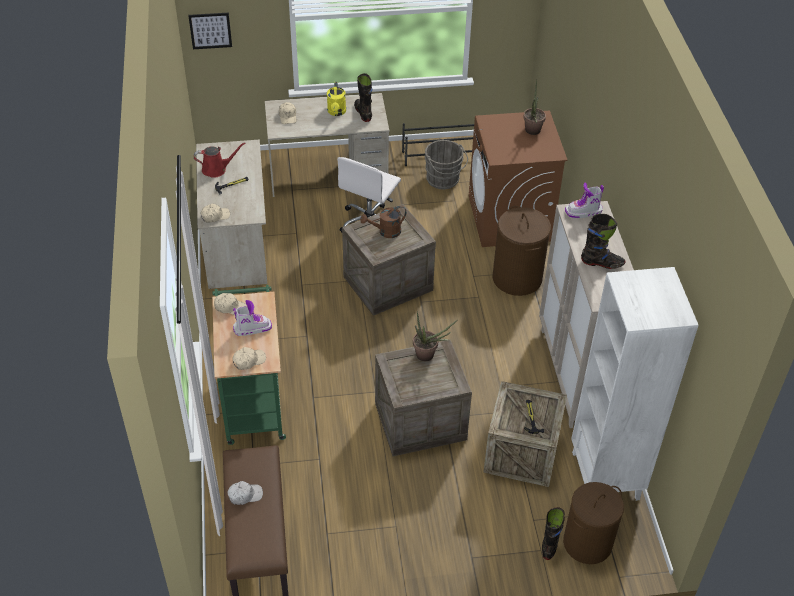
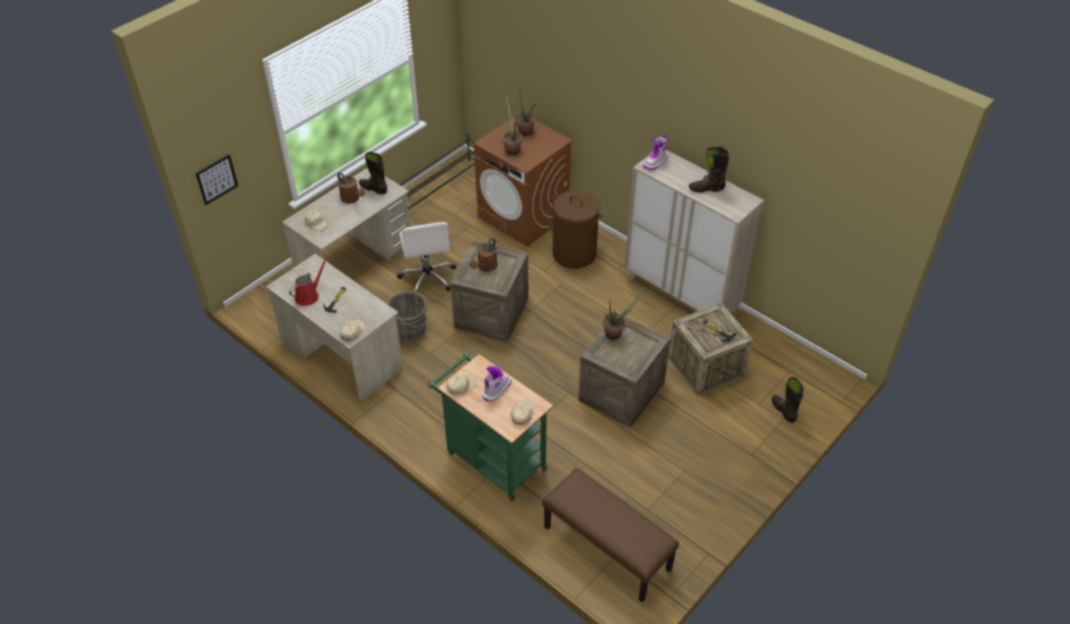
camera: 40 degrees left, 0 degrees up
(245, 495) = (598, 516): white cap -> none
(336, 112) = (352, 199): yellow watering can -> brown watering can
(443, 180) = (446, 215): grey bucket -> grey bucket (411, 331)
(501, 138) = (511, 149): none -> potted plant
(587, 543) = (803, 395): brown laundry basket -> none
(602, 263) = (706, 188): black boot -> black boot turned 150 degrees counterclockwise
(606, 476) = (768, 346): white bookcase -> none

